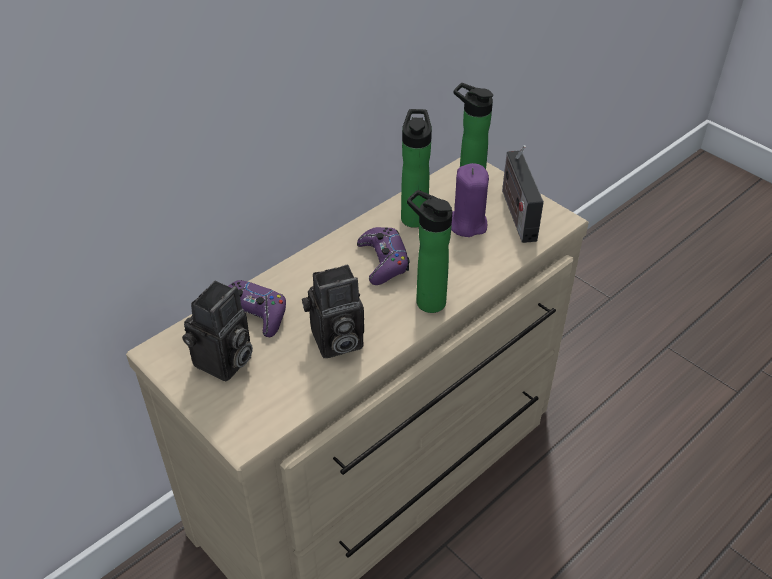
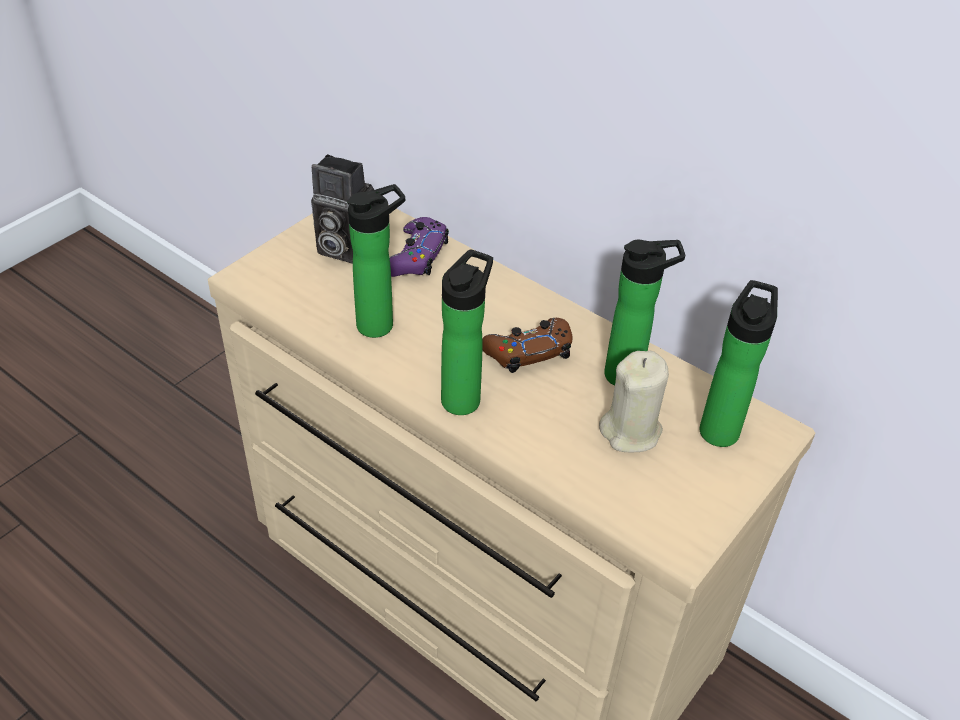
camera: 80 degrees right, 0 degrees up
(335, 342) = (380, 324): camera -> bottle
(383, 261) = (528, 352): purple game controller -> brown game controller
(467, 224) = (631, 431): purple candle -> beige candle
(516, 212) = (678, 488): radio -> none

